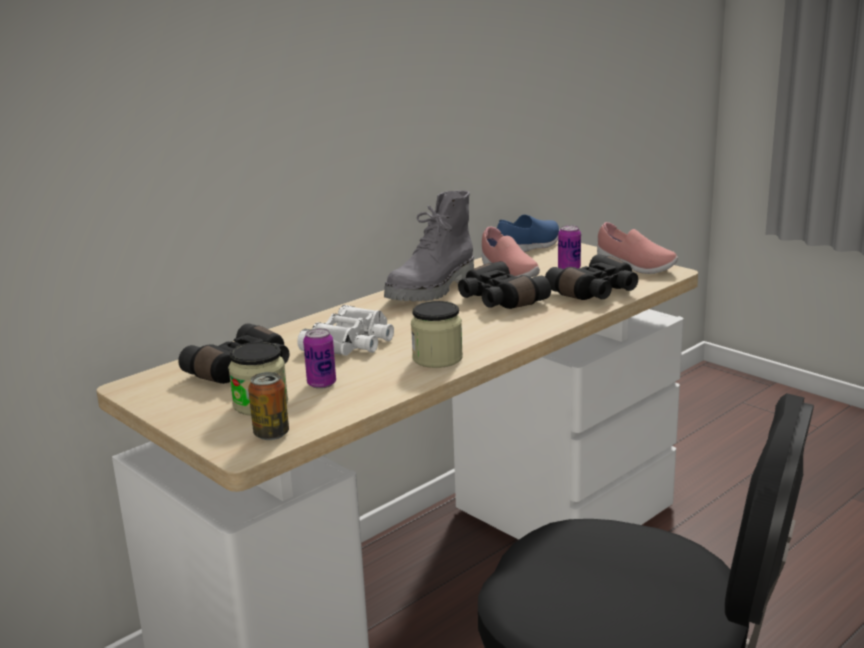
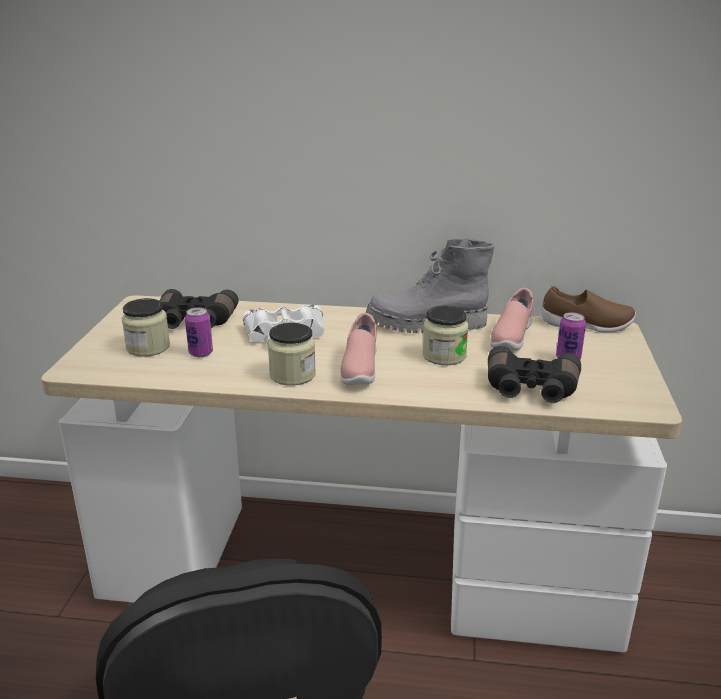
camera: 50 degrees right, 5 degrees up
(271, 434) = (105, 368): can -> none
(498, 300) = (444, 356): black binoculars -> jar
(529, 248) = (586, 326): blue shoe -> brown shoe
(634, 266) = (630, 386): pink shoe -> pink shoe (359, 370)

